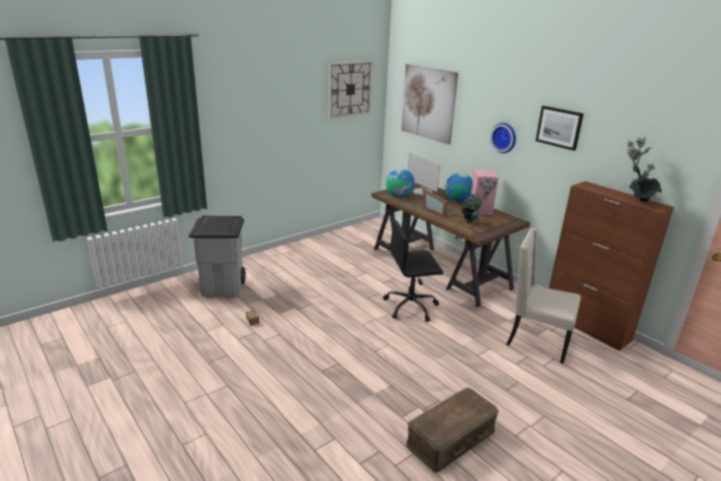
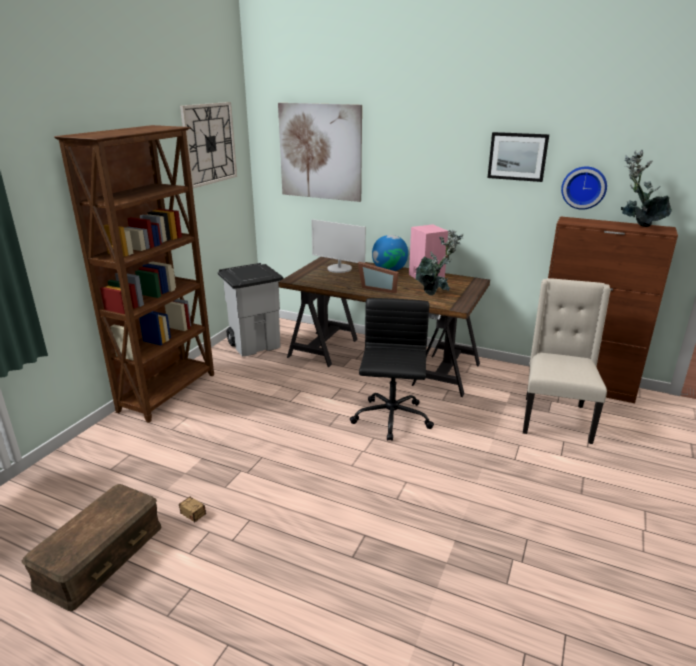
camera: 25 degrees left, 0 degrees up
(224, 287) = (109, 474): grey trash can -> grey trash can (255, 344)
(285, 252) = (169, 392): none -> brown bookcase
(399, 196) = (317, 278): globe -> none
(411, 306) = (391, 419): black office chair -> black office chair turned 135 degrees clockwise
(451, 438) = (586, 588): brown storage box -> brown storage box (101, 556)
(504, 137) = (441, 180): wall clock -> wall clock (584, 187)
(536, 341) = (555, 418): beige chair -> beige chair turned 105 degrees clockwise

